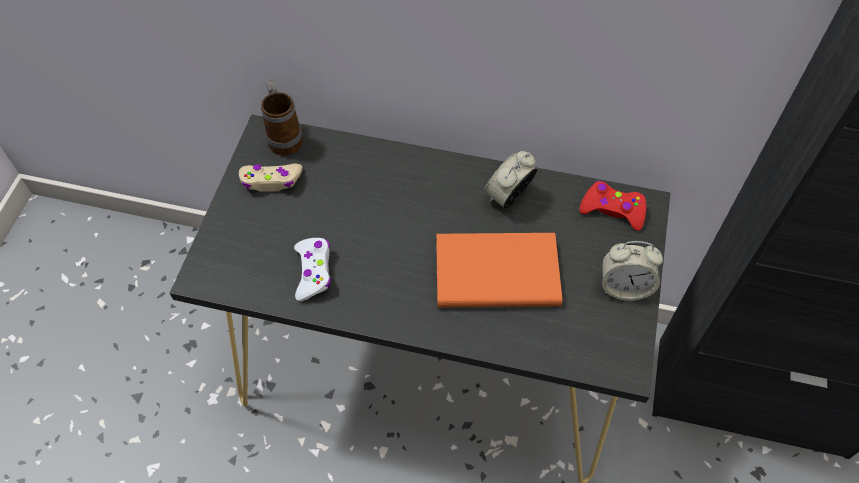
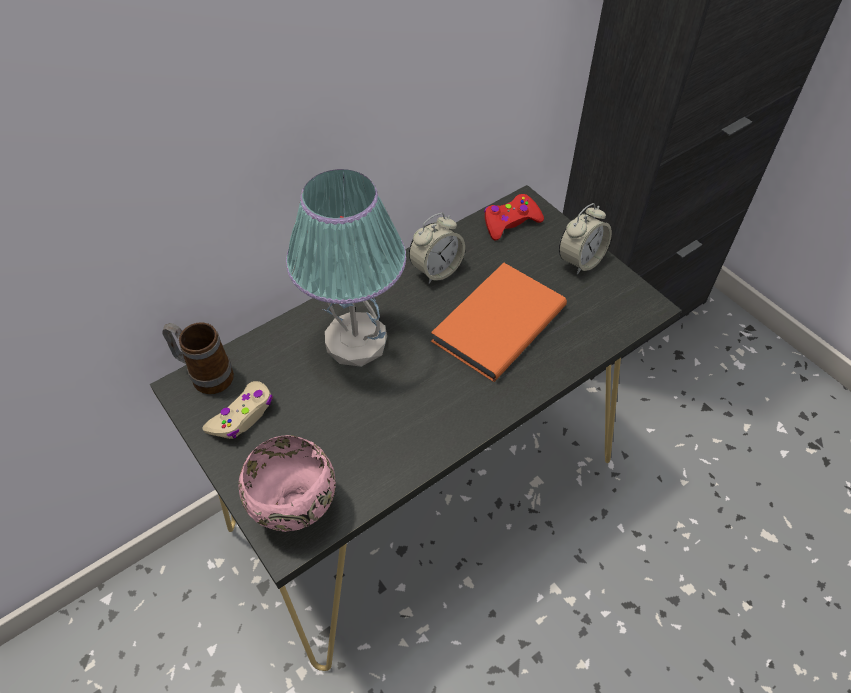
camera: 50 degrees left, 5 degrees down
(228, 262) = (294, 508): none -> pink bowl
(313, 271) = (373, 446): white game controller -> none
(392, 197) = (357, 341): none -> table lamp
(508, 196) = (436, 270): alarm clock -> alarm clock turned 120 degrees counterclockwise

